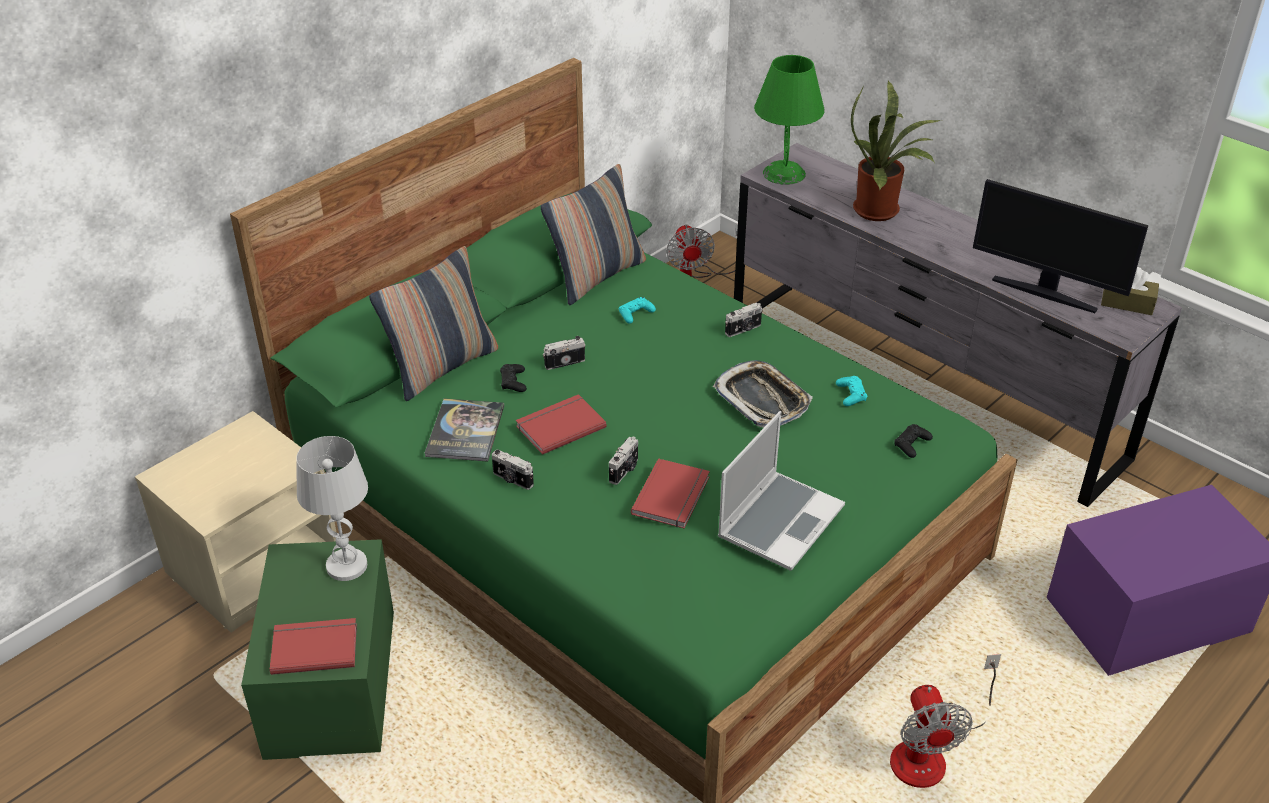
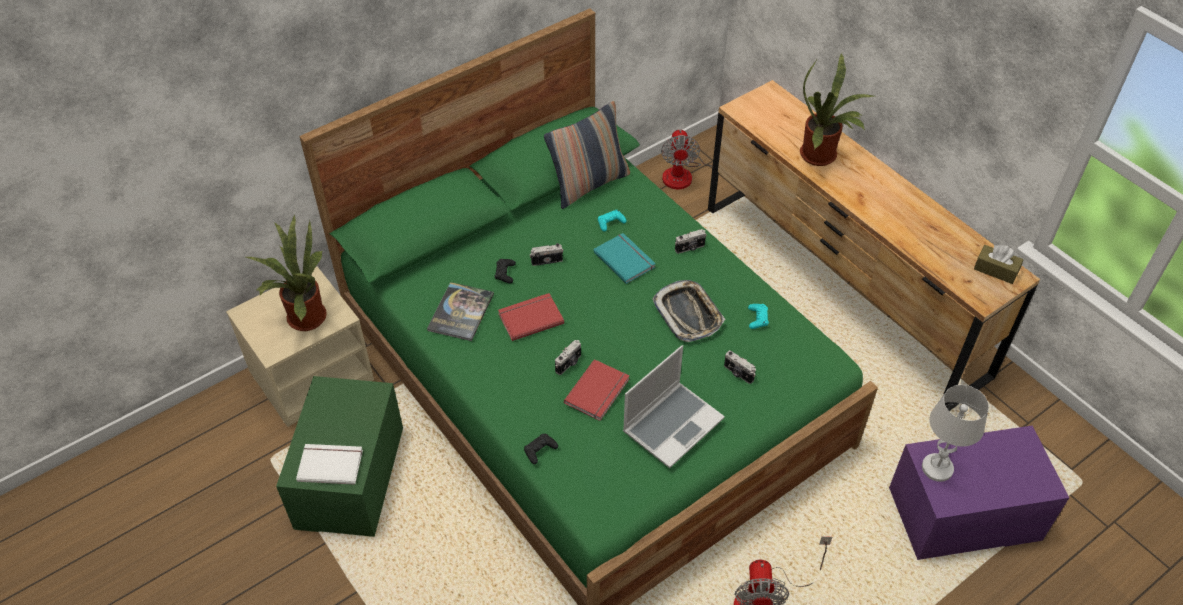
camera: 10 degrees right, 10 degrees up
(245, 470) = (303, 317): none -> potted plant
(314, 647) = (330, 464): red book -> white book
(347, 565) = (364, 401): white table lamp -> white table lamp (937, 468)
(442, 367) = (455, 253): pillow -> none
(512, 480) = (486, 359): camera -> camera (738, 373)
(665, 349) = (625, 259): none -> turquoise book
(783, 173) = (753, 109): green table lamp -> none
(911, 444) = (792, 370): black game controller -> black game controller (540, 450)
(920, 386) = (841, 289): grey dresser -> brown dresser
(1045, 293) = (931, 251): monitor -> none

